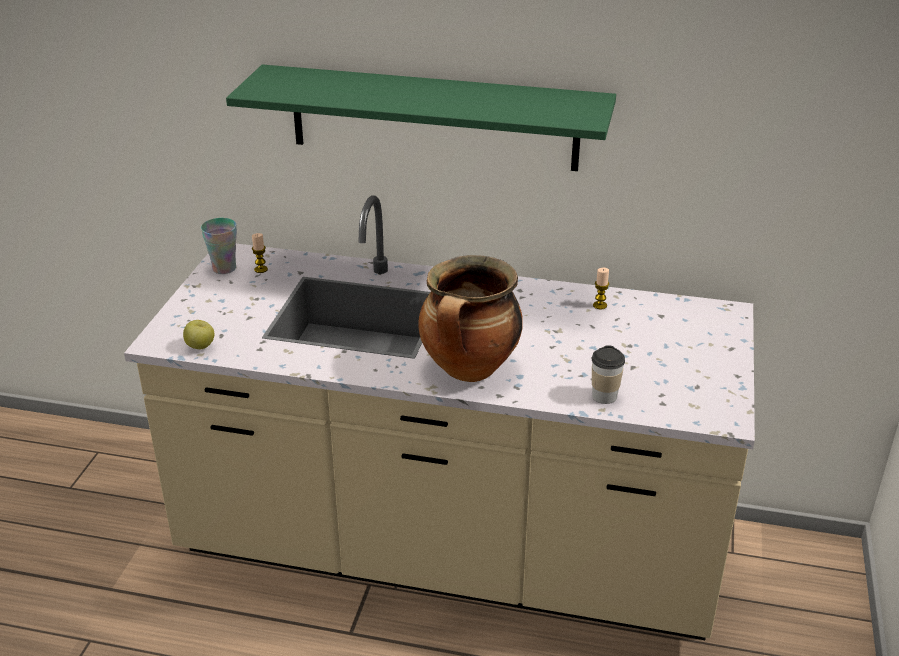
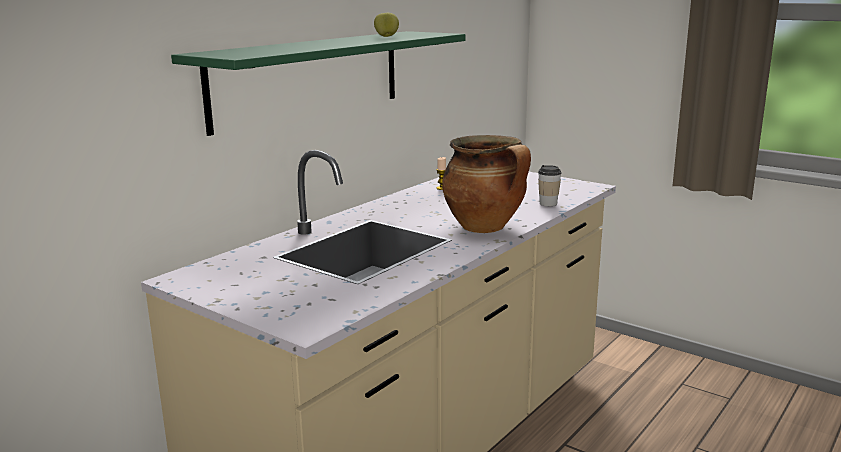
camera: 65 degrees left, 15 degrees down
(200, 347) = (342, 309): apple -> apple (386, 36)
(224, 268) = (204, 284): cup -> none
(261, 269) = (233, 270): candle -> none

